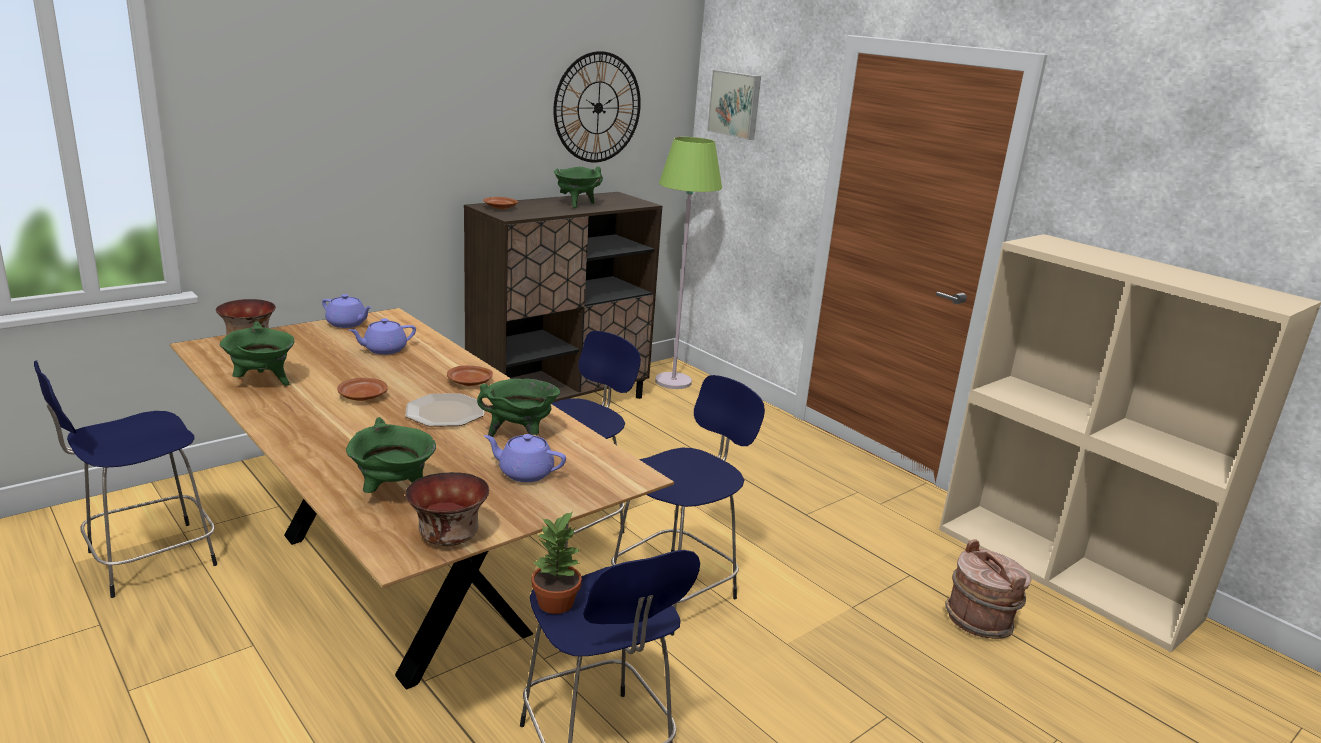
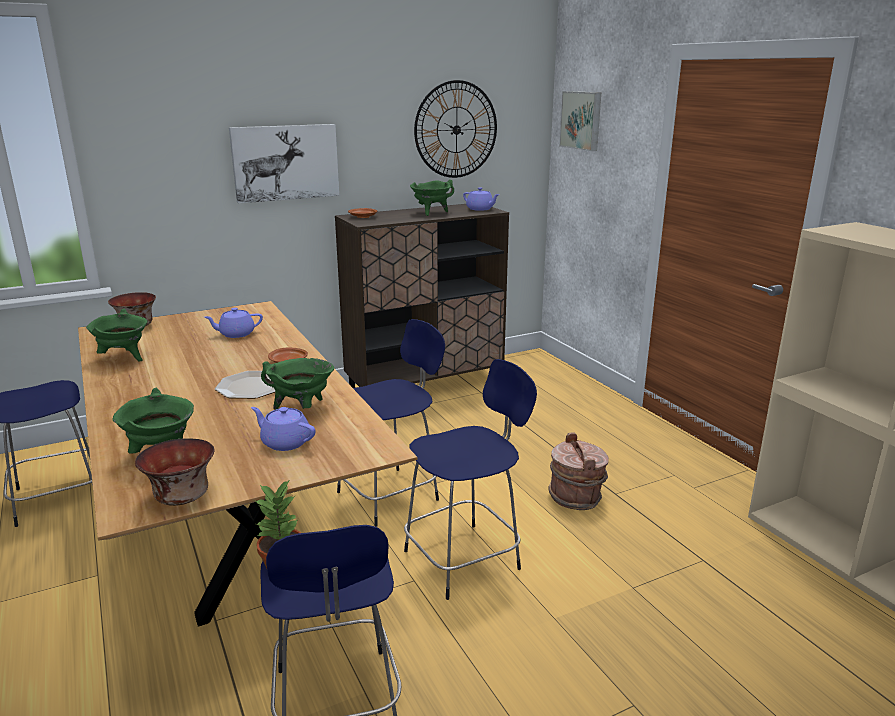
camera: 15 degrees right, 0 degrees up
(347, 324) = (221, 313): purple teapot -> purple teapot (480, 209)
(362, 396) = (193, 371): brown plate -> none
(410, 140) = (285, 162): none -> picture
(673, 382) = (531, 369): green floor lamp -> none
(980, 620) = (766, 613): brown bucket -> brown bucket (576, 497)

